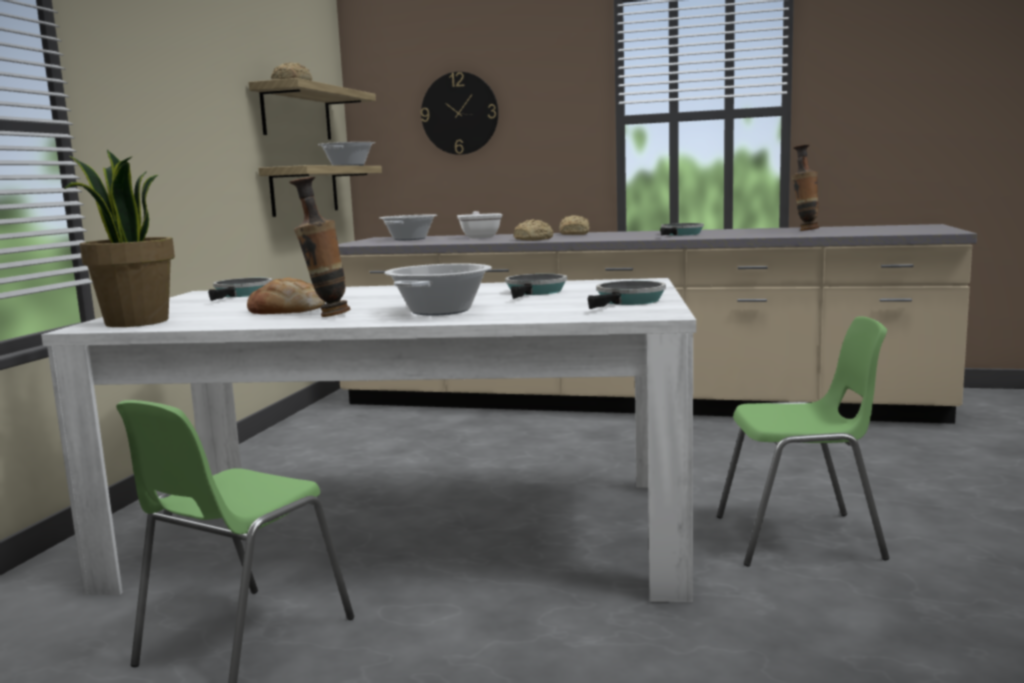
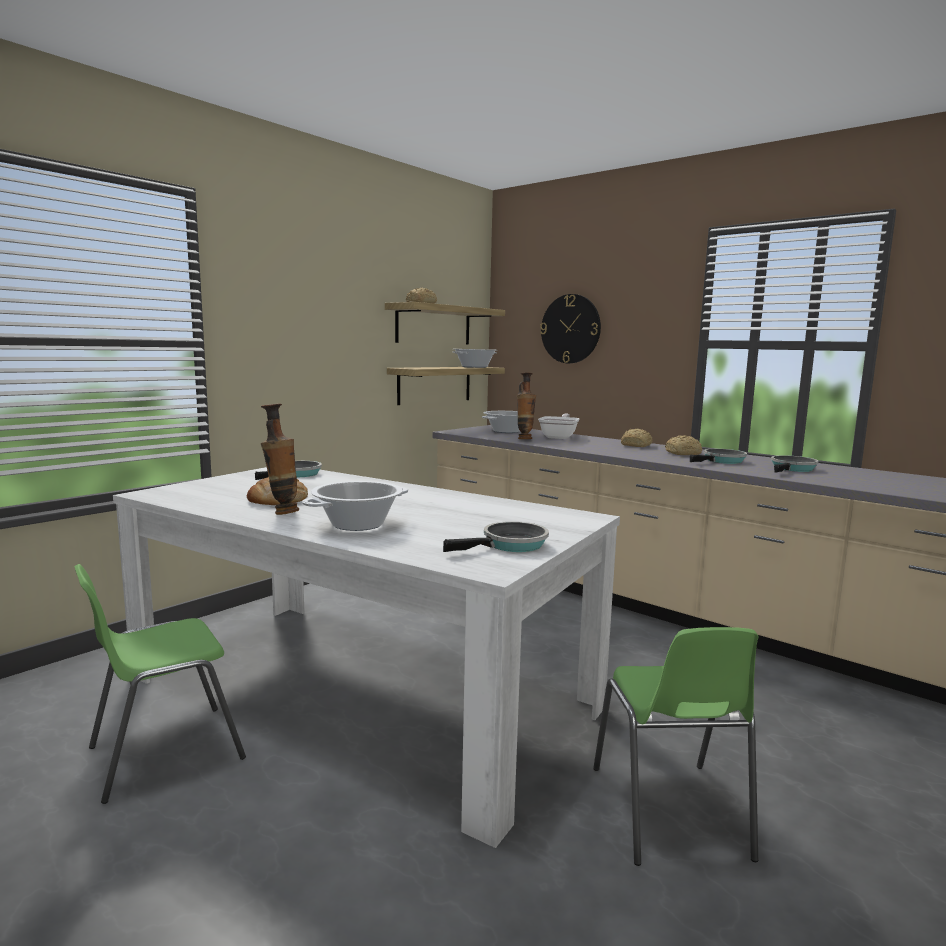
camera: 25 degrees right, 0 degrees up
(135, 322) = (177, 493): potted plant -> none
(534, 239) = (587, 448): bread -> bread (684, 453)
(535, 292) = (473, 514): frying pan -> frying pan (792, 469)
(800, 538) = (669, 812): green chair -> green chair turned 60 degrees clockwise
(805, 230) = (853, 475): vase -> vase (524, 439)

